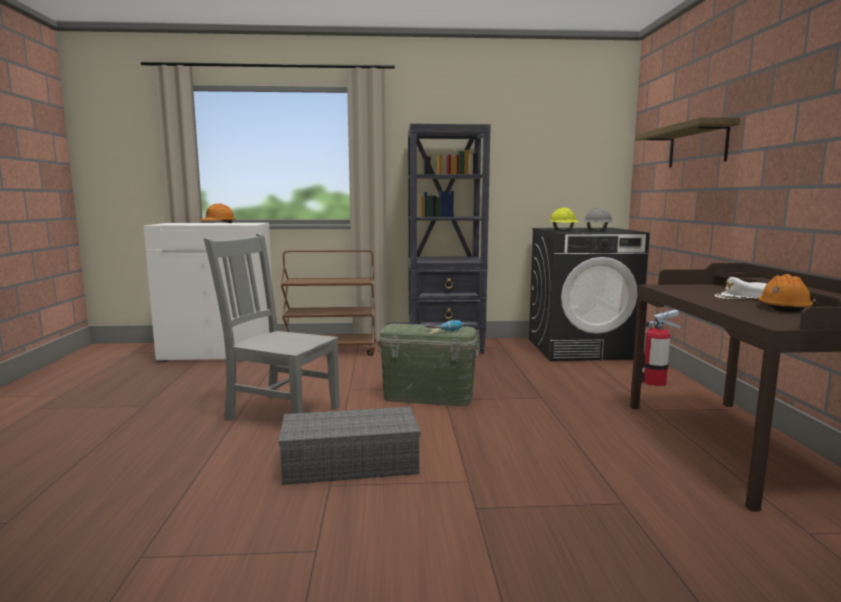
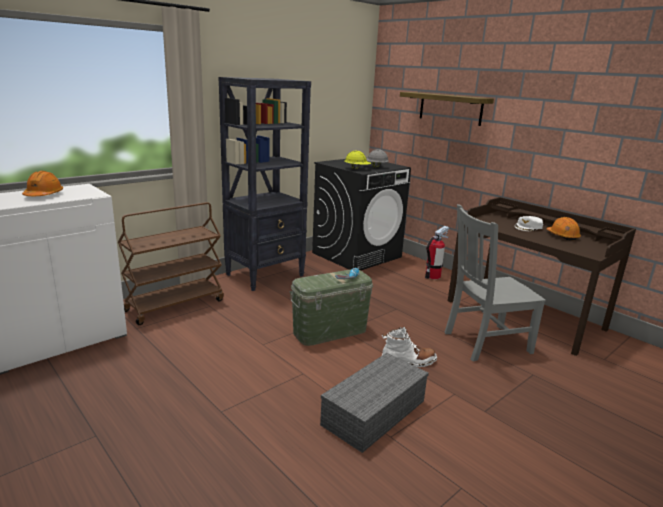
camera: 40 degrees left, 10 degrees up
(280, 412) = (247, 389): grey chair -> grey chair (484, 342)
(468, 440) = (408, 361): none -> white boot

